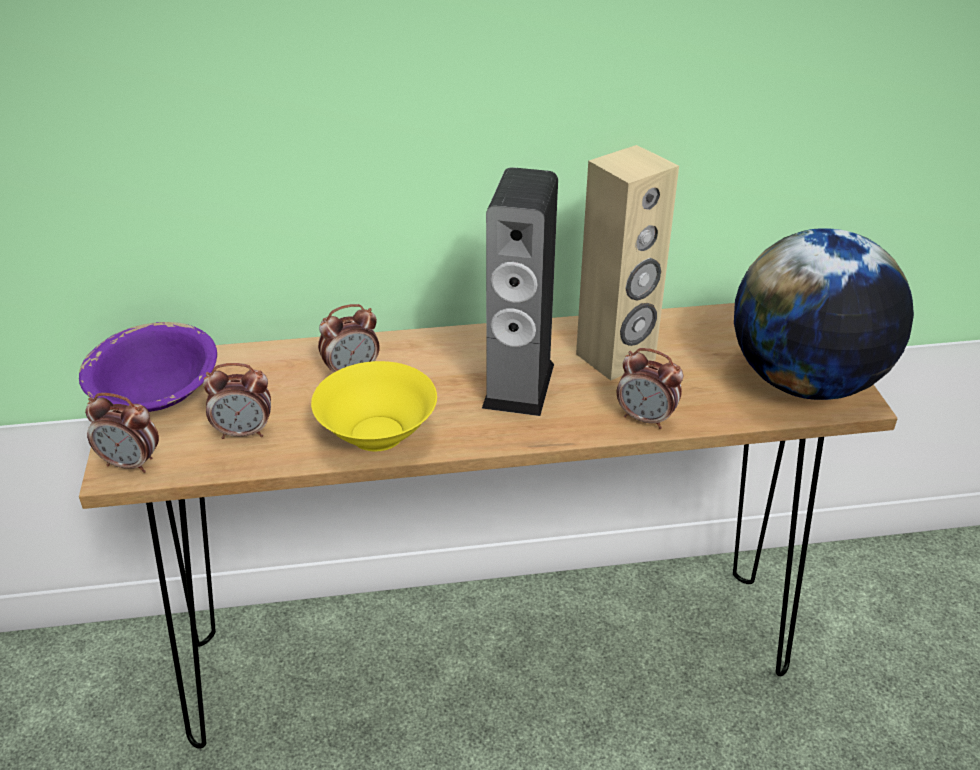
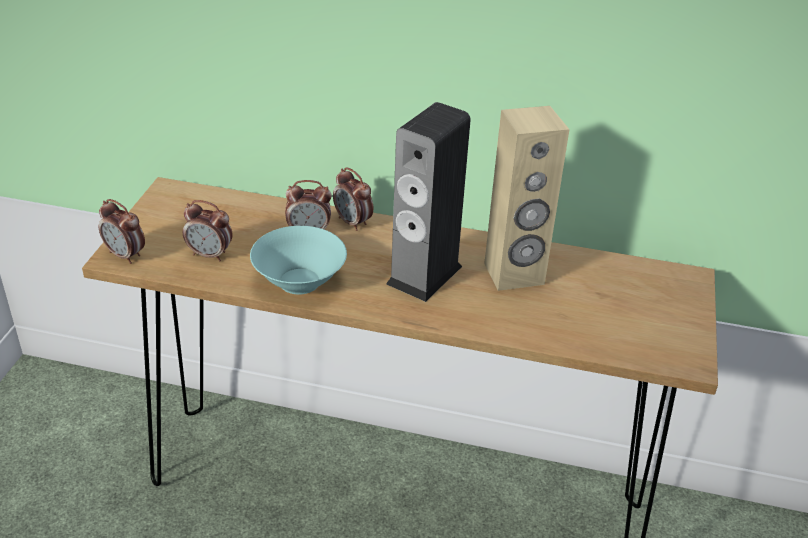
camera: 20 degrees right, 0 degrees up
(156, 394) = (168, 213): purple bowl -> none
(379, 433) = (300, 281): yellow bowl -> turquoise bowl
(646, 419) = (505, 326): alarm clock -> alarm clock (353, 222)
(805, 382) = (657, 335): globe -> none

